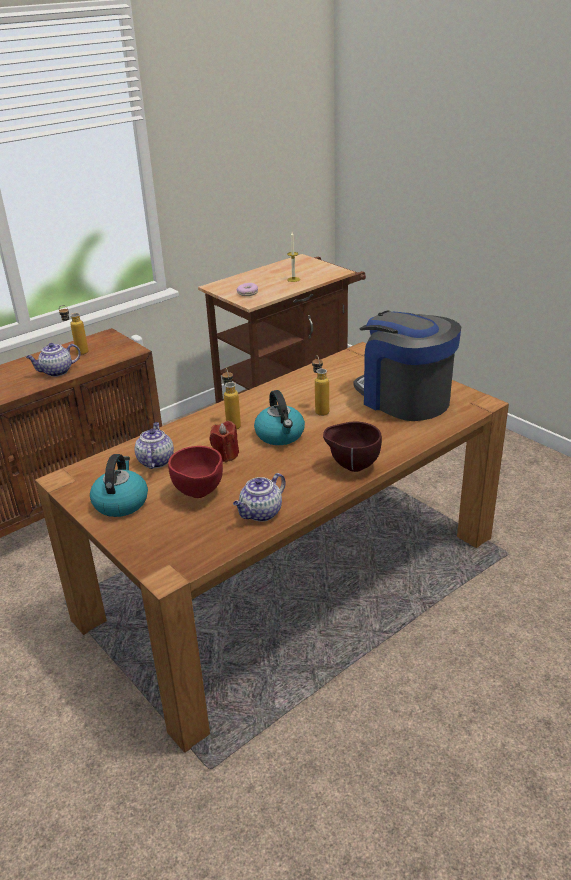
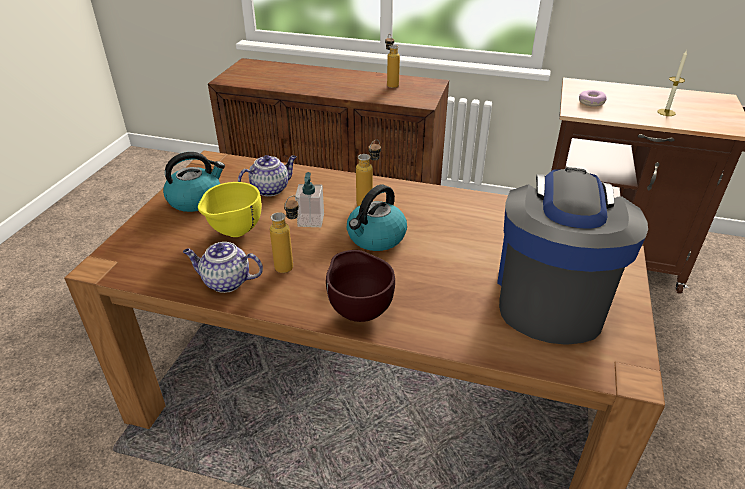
camera: 55 degrees right, 5 degrees up
(56, 372) = (350, 90): teapot -> none
(199, 494) = (234, 233): red bowl -> yellow bowl
(225, 455) = (311, 220): red candle -> soap dispenser
(320, 410) = (452, 243): bottle -> bottle (290, 264)

